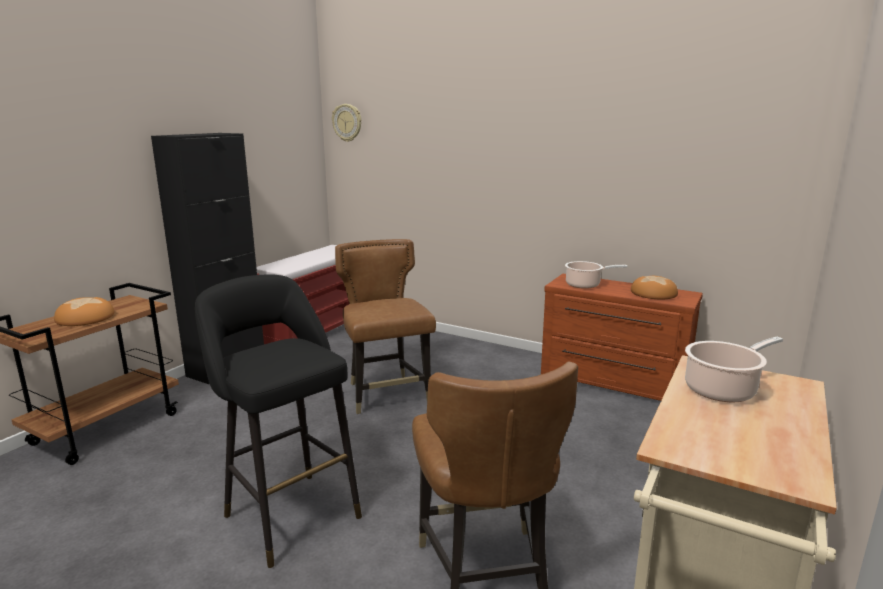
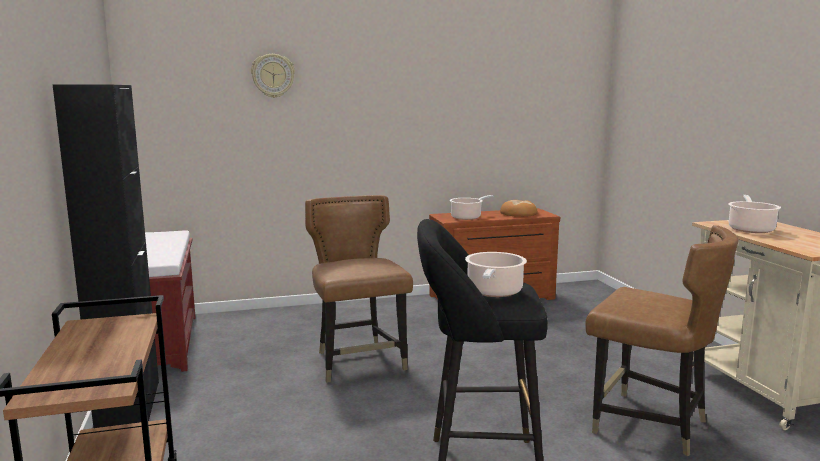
camera: 45 degrees left, 5 degrees down
(84, 318) = (98, 352): bread -> none
(275, 357) = (494, 292): none -> cooking pot
(347, 122) = (156, 78): wall clock -> wall clock (273, 75)
(386, 393) = (358, 362): brown chair -> brown chair turned 45 degrees clockwise

